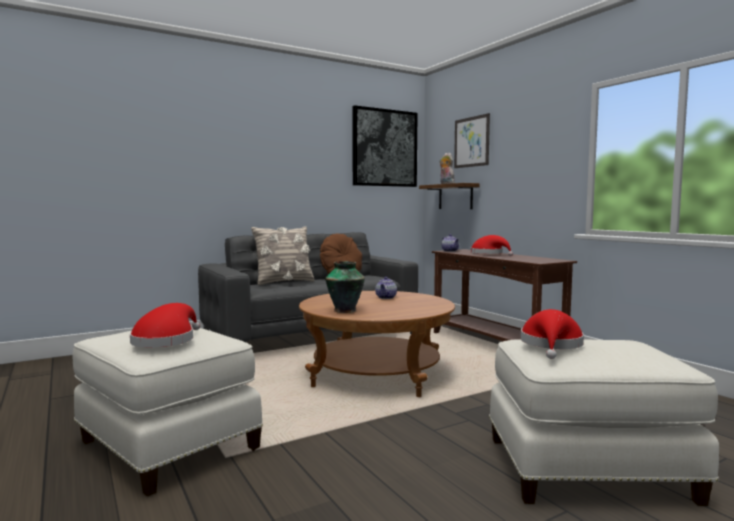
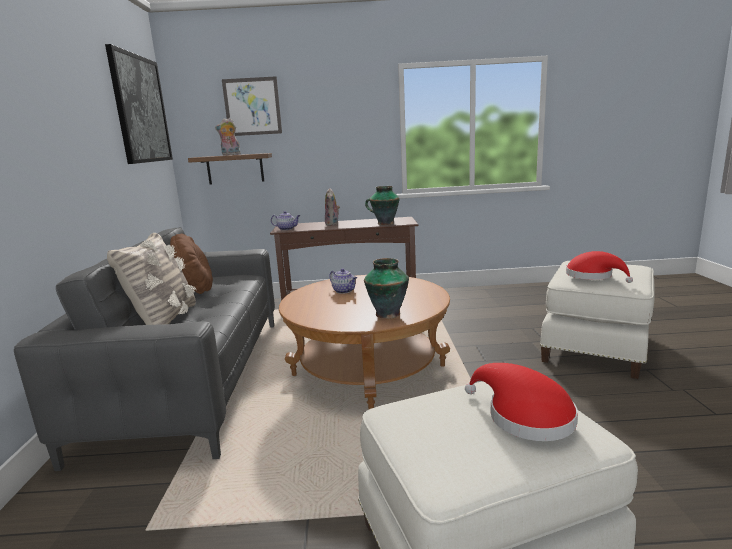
camera: 60 degrees left, 10 degrees up
(489, 254) = (333, 224): red hat -> plush toy
(520, 259) = (384, 223): none -> vase

